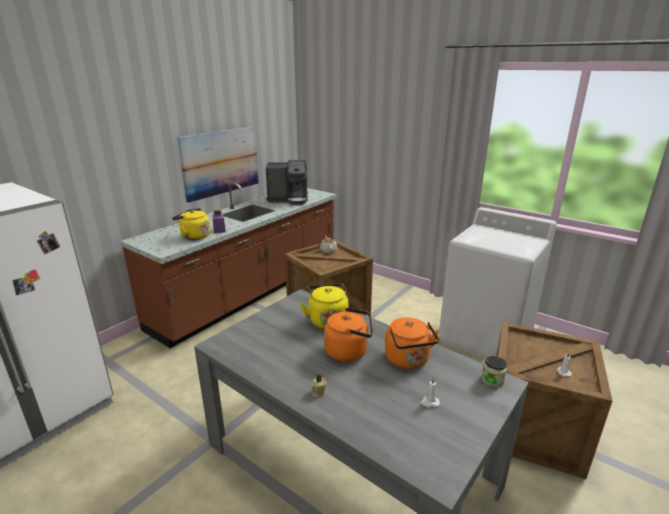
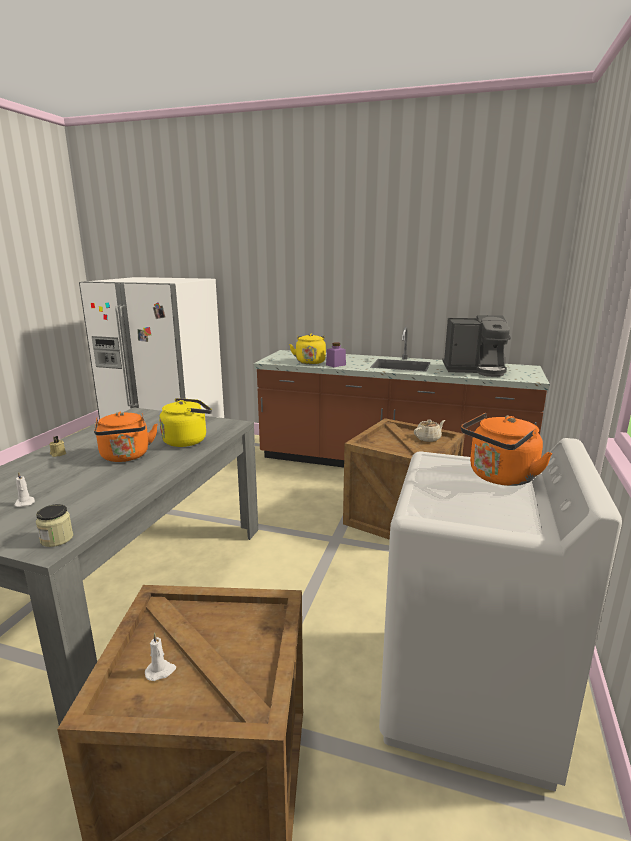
camera: 70 degrees right, 5 degrees down
(220, 162) = (409, 303): picture -> none
(289, 199) = (475, 370): coffee machine -> coffee machine turned 60 degrees counterclockwise
(408, 360) = (107, 486): orange kettle -> orange kettle (499, 478)

